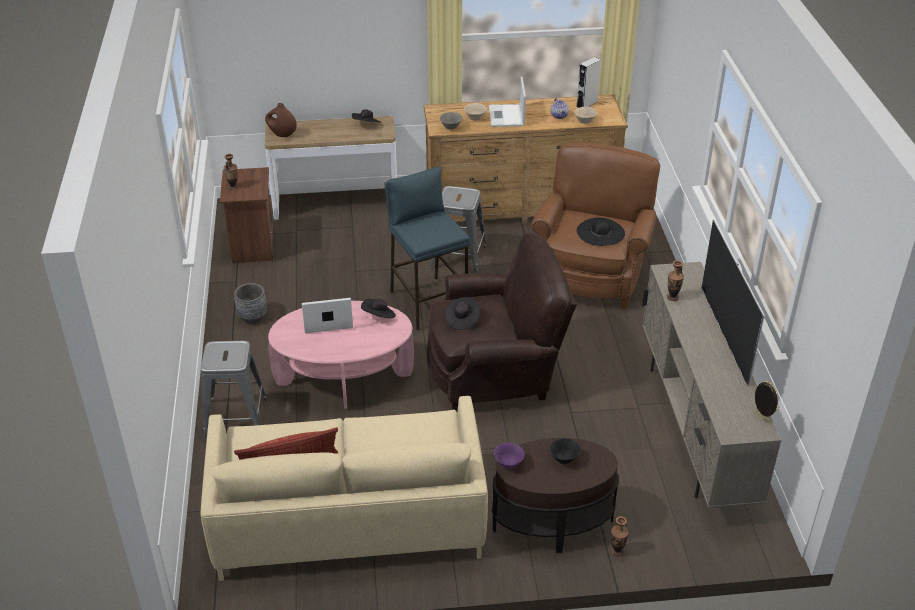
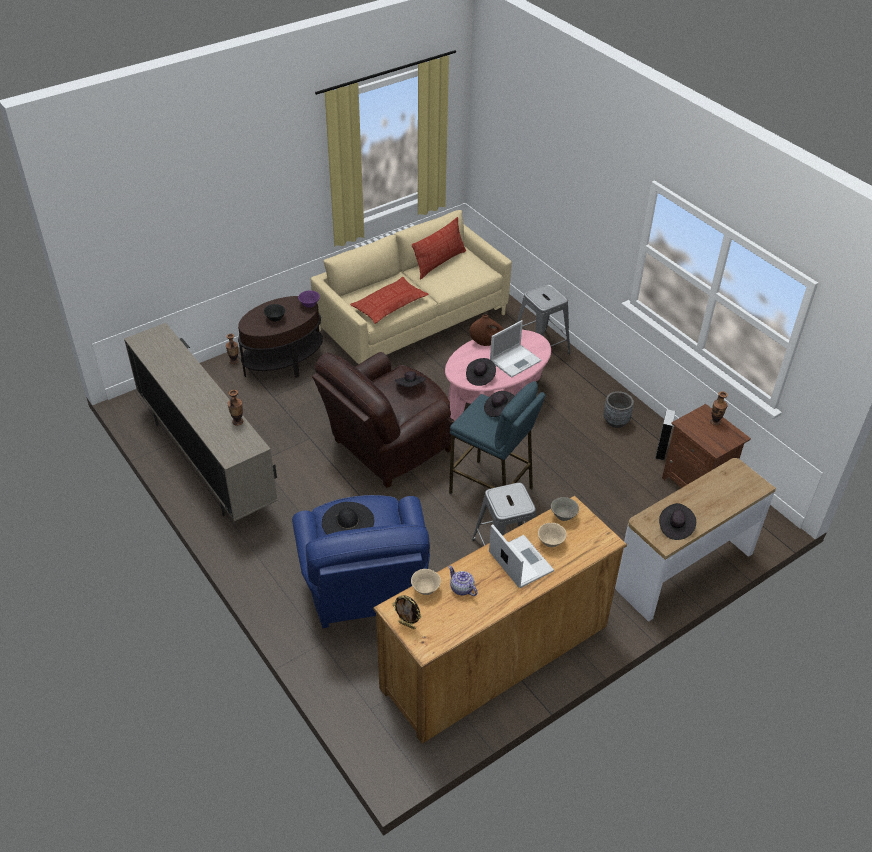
camera: 150 degrees right, 5 degrees up
(282, 134) = (738, 477): brown vase -> brown vase (485, 342)
(406, 429) = (389, 304): none -> pillow
(415, 230) = (499, 409): none -> black hat
(586, 104) = (443, 627): grey speaker -> grey speaker (661, 451)
(591, 272) = (364, 589): brown armchair -> blue armchair
(725, 334) = (183, 402): television -> none
(761, 418) = (140, 347): picture frame -> picture frame (407, 625)

